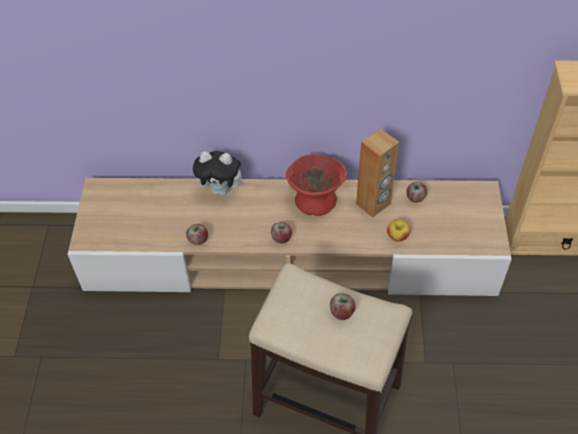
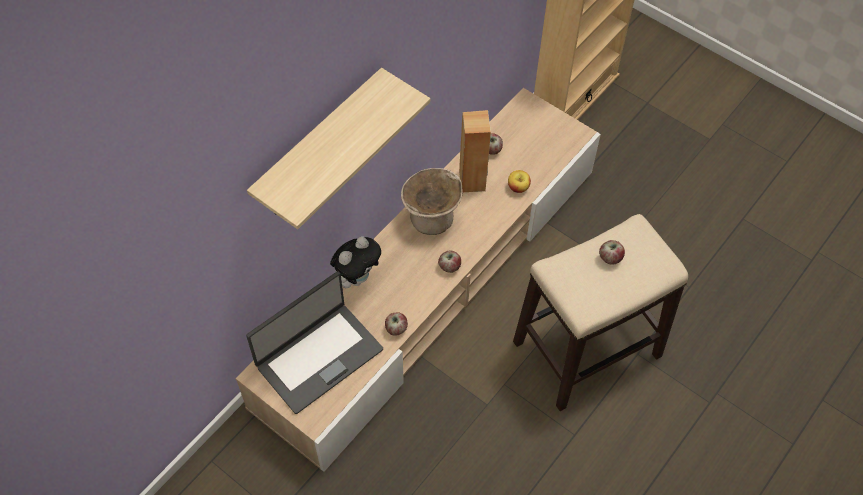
camera: 55 degrees left, 5 degrees up
(137, 210) = (318, 356): none -> laptop
(200, 36) = (319, 148): none -> shelf
(315, 200) = (432, 217): red bowl -> beige bowl

